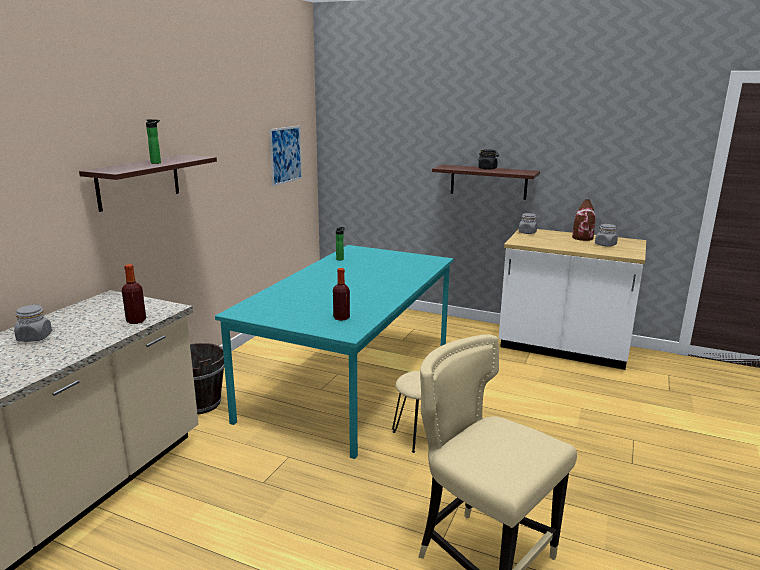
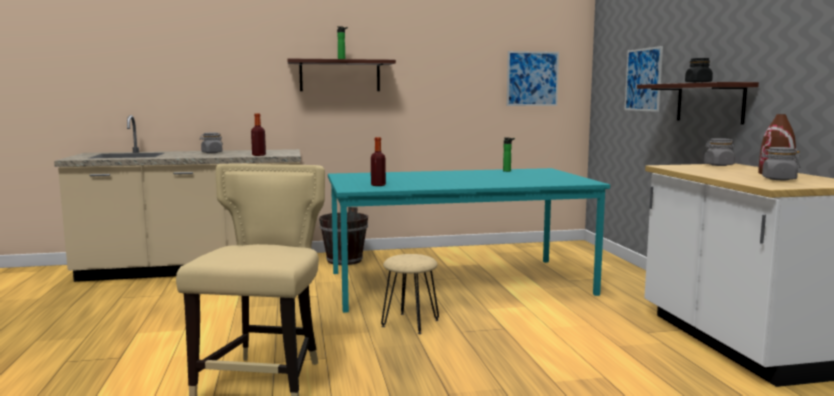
camera: 55 degrees right, 10 degrees down
(401, 157) = (643, 79): none -> picture

